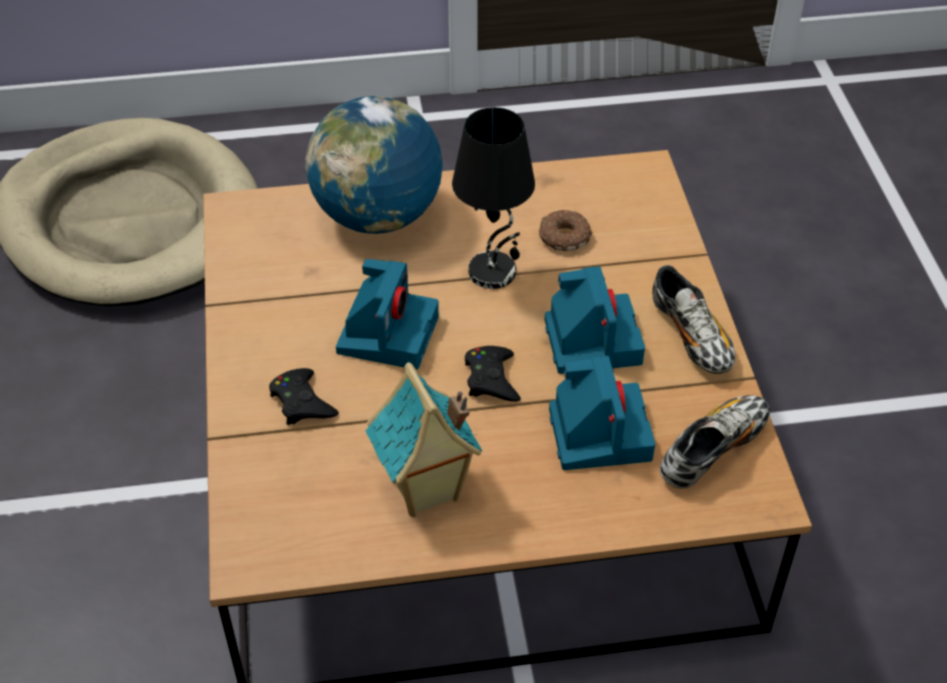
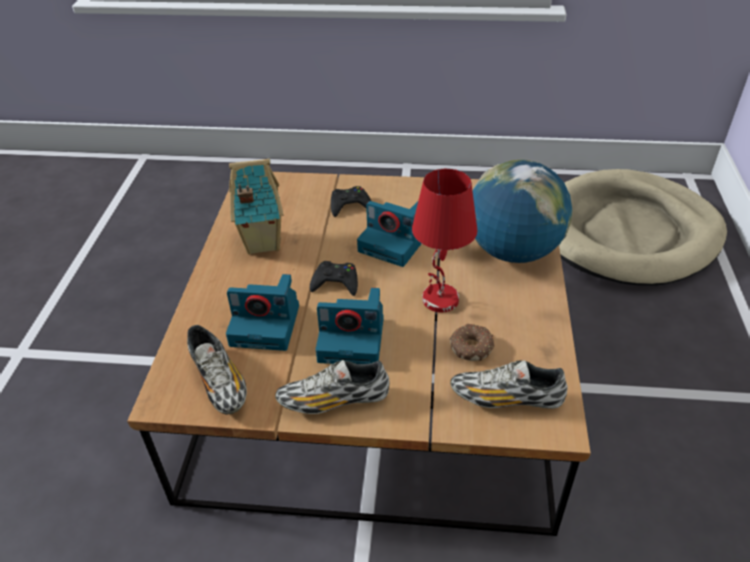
camera: 105 degrees right, 5 degrees down
(493, 272) = (440, 300): black table lamp -> red table lamp
(627, 205) = (506, 398): none -> shoe

